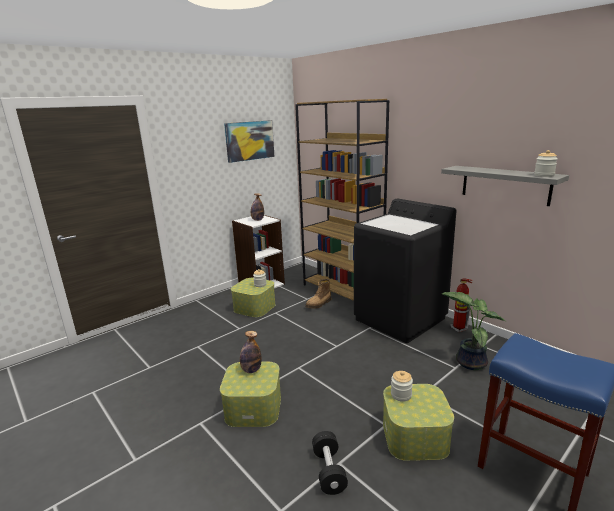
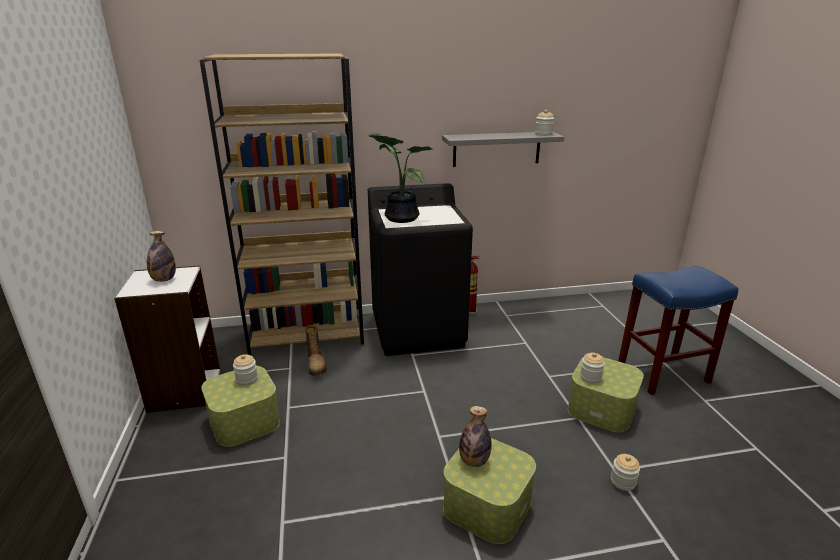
camera: 60 degrees left, 5 degrees up
(249, 140) = (92, 133): picture -> none
(329, 471) = (623, 482): black dumbbell -> jar
(469, 361) = (523, 332): potted plant -> potted plant (399, 218)

